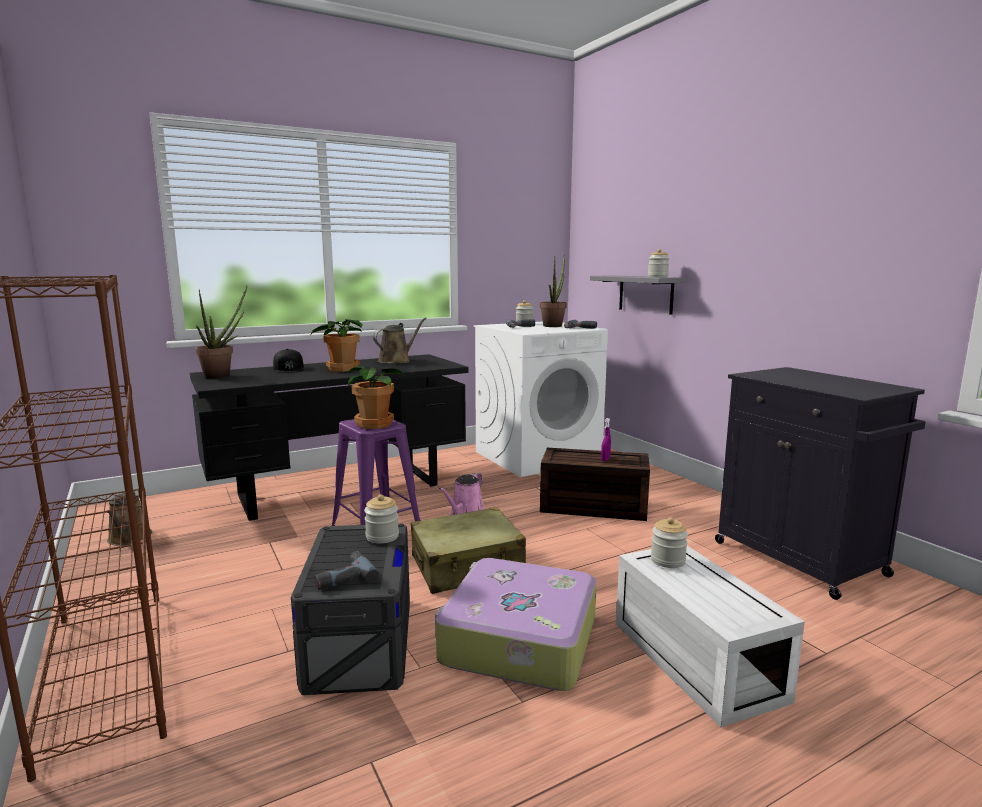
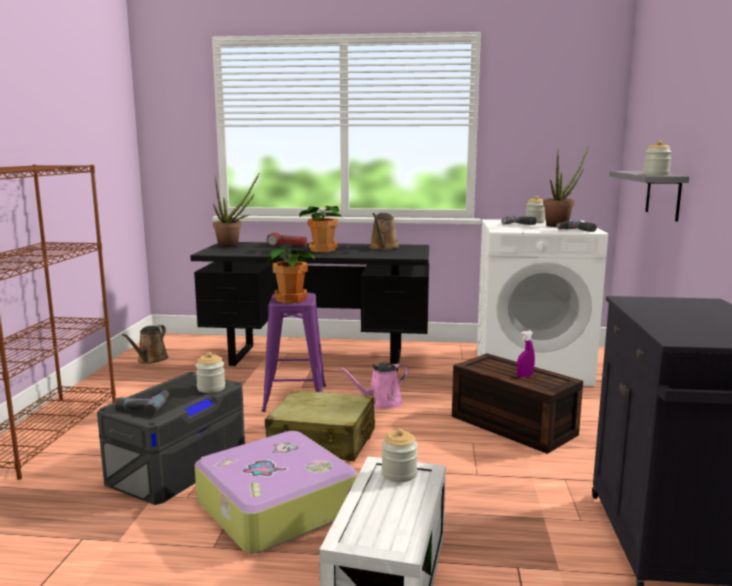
camera: 35 degrees right, 0 degrees up
(289, 369) = (287, 245): black cap -> flashlight
(396, 361) = (383, 247): brown watering can -> brown watering can turned 120 degrees clockwise

